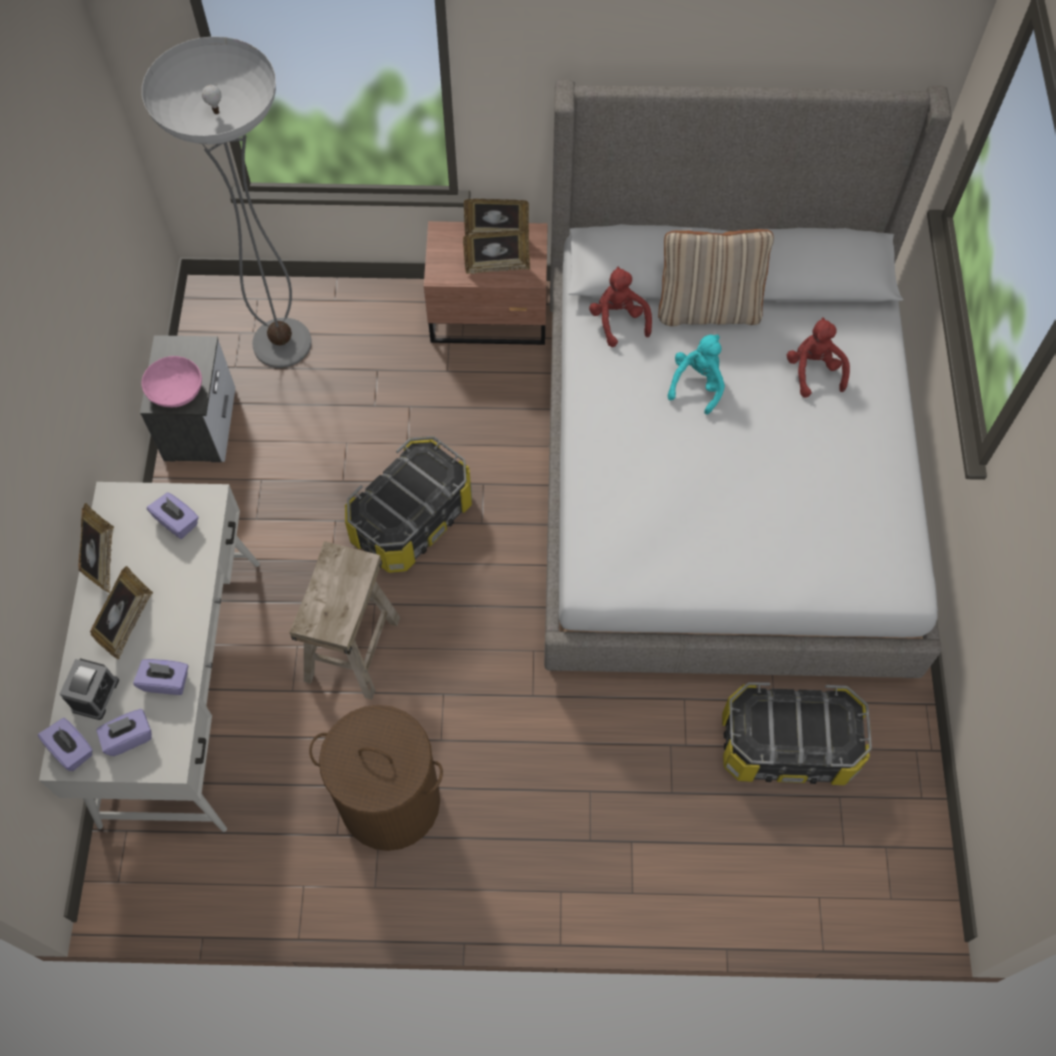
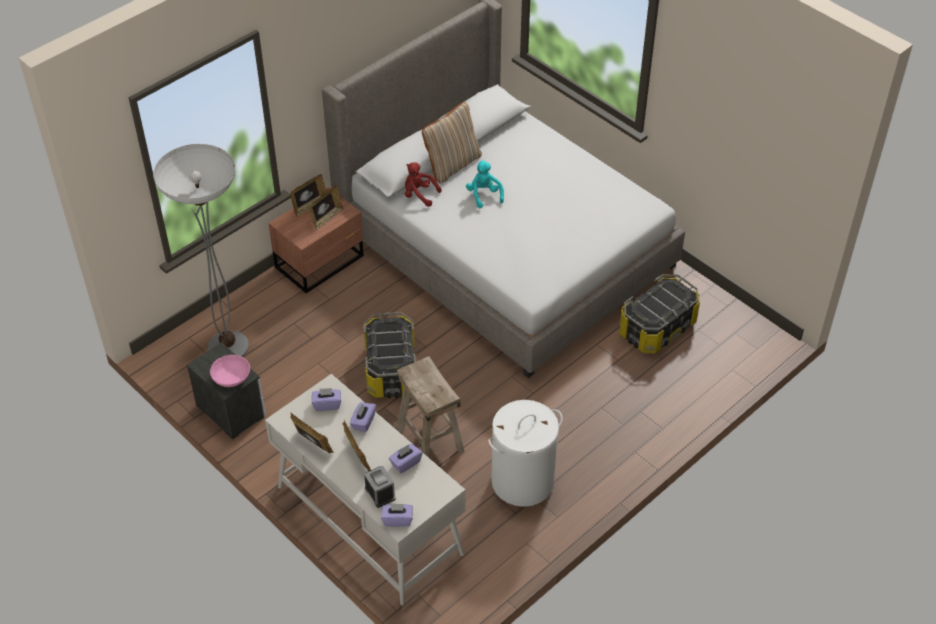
camera: 45 degrees left, 15 degrees down
(129, 737) = (417, 495): purple tissue box -> purple tissue box (363, 422)
(390, 801) = (522, 481): brown laundry basket -> white laundry basket
(814, 371) = (525, 158): red plush toy -> none

